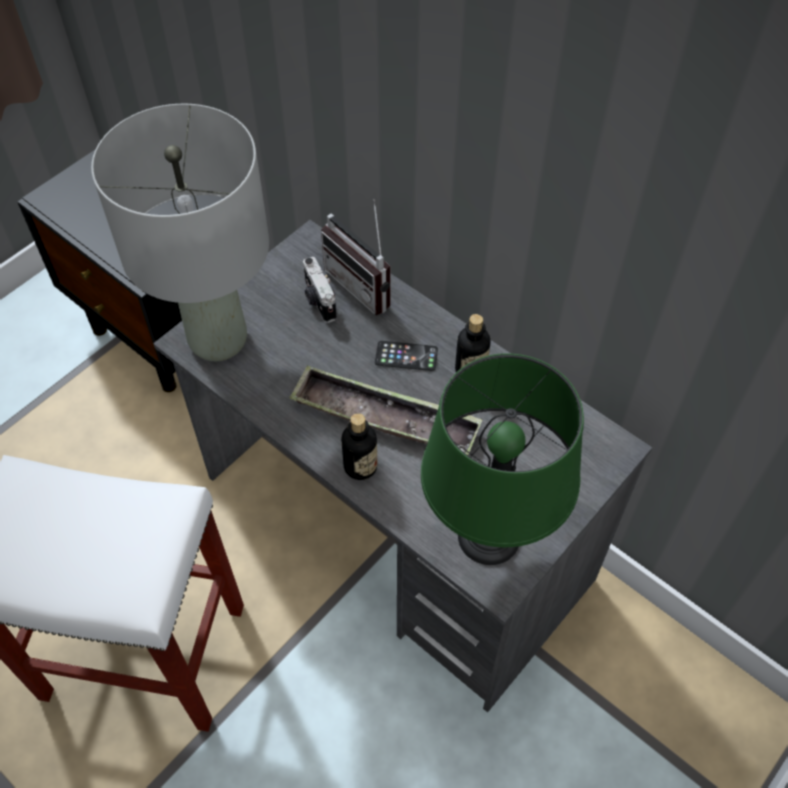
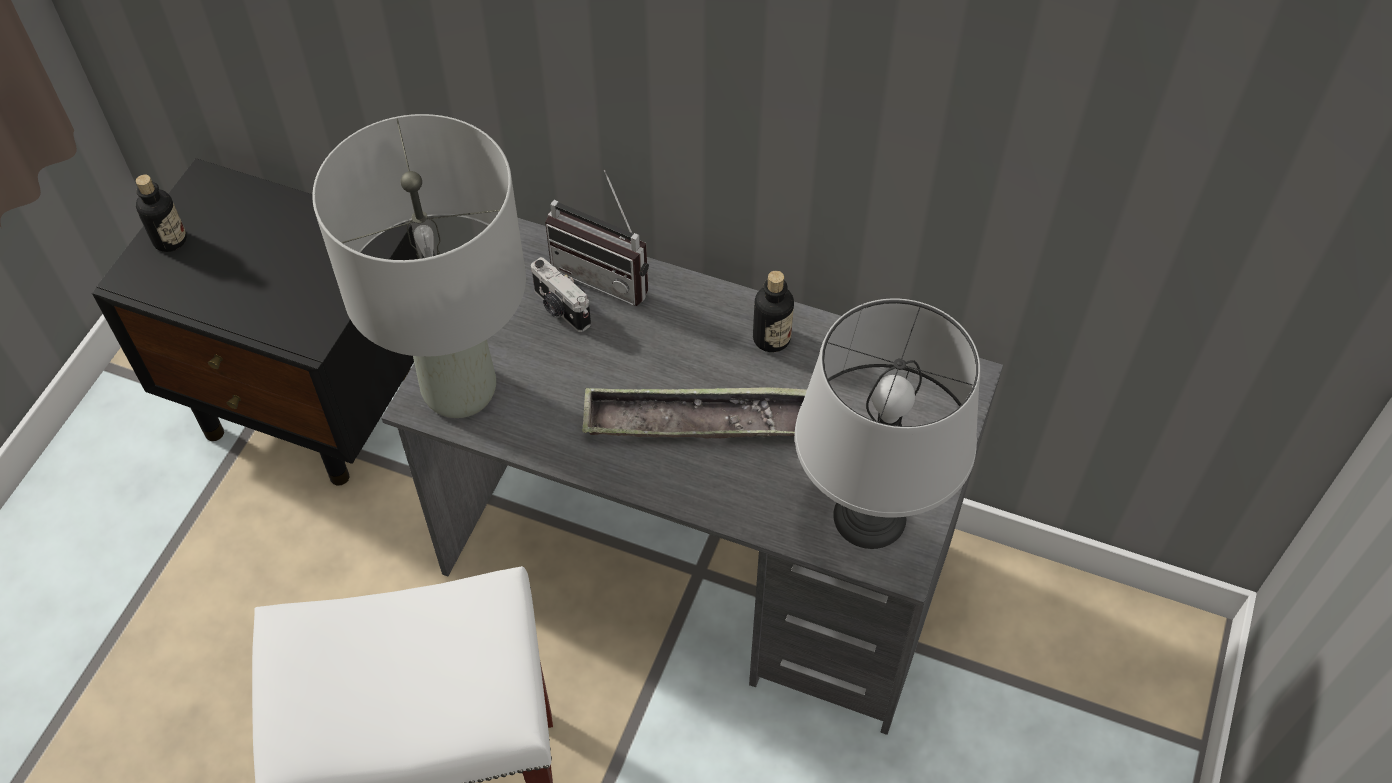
camera: 20 degrees left, 0 degrees up
(360, 466) = (694, 485): bottle -> bottle (170, 240)
(406, 356) = (691, 344): phone -> none
(489, 535) = (870, 515): green table lamp -> grey table lamp

